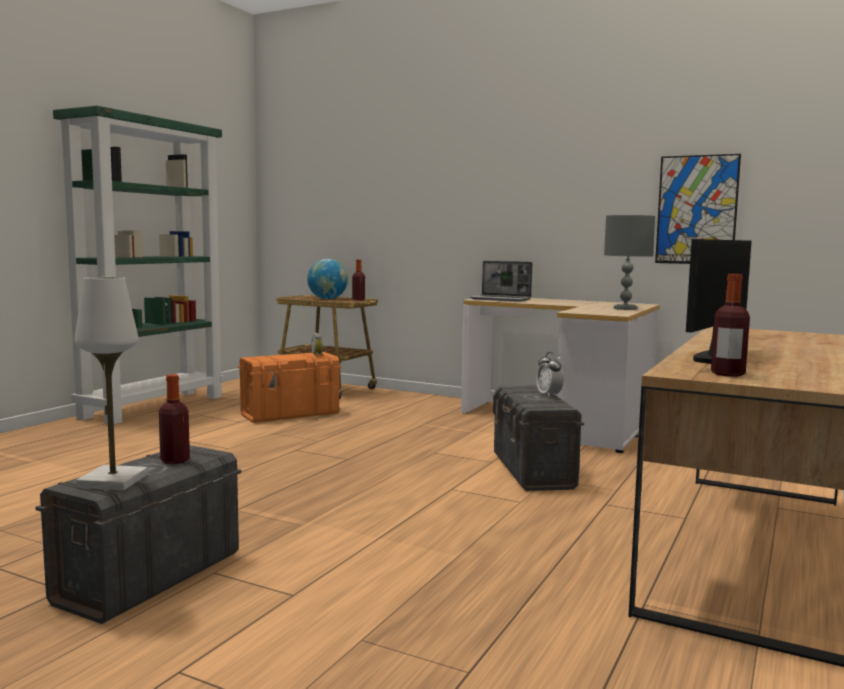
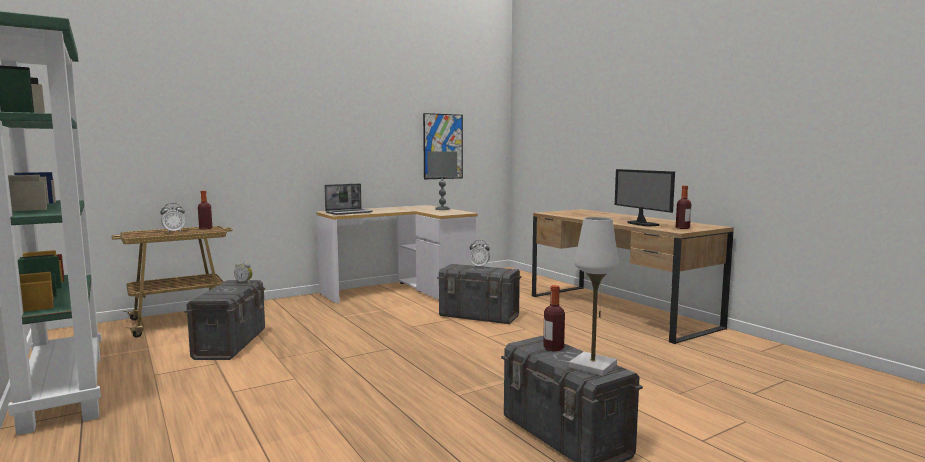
camera: 60 degrees left, 0 degrees up
(290, 414) = (231, 344): orange storage box -> grey storage box
(327, 299) = (174, 232): globe -> alarm clock

